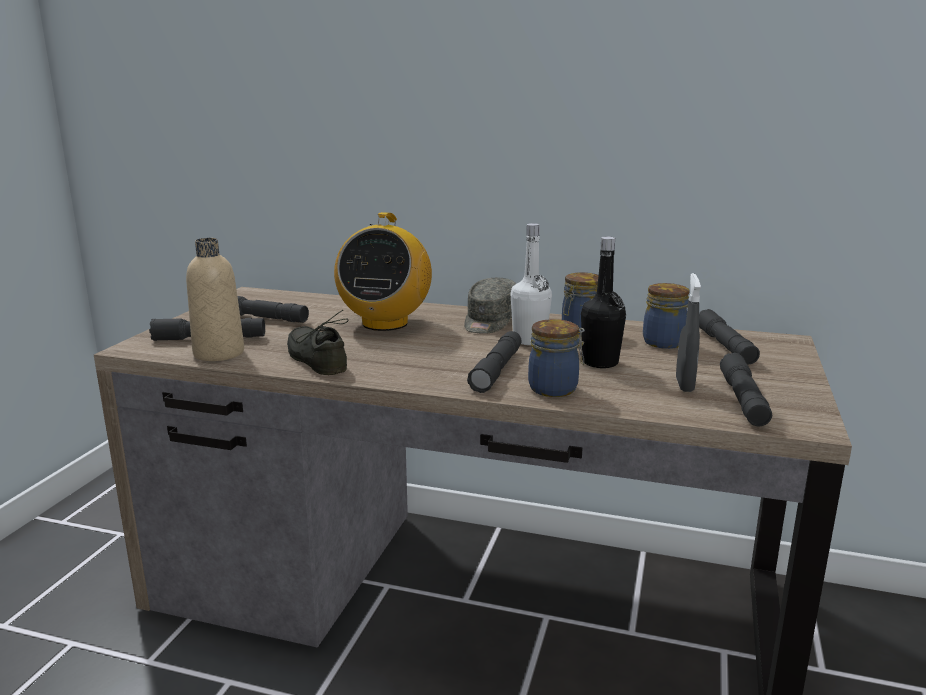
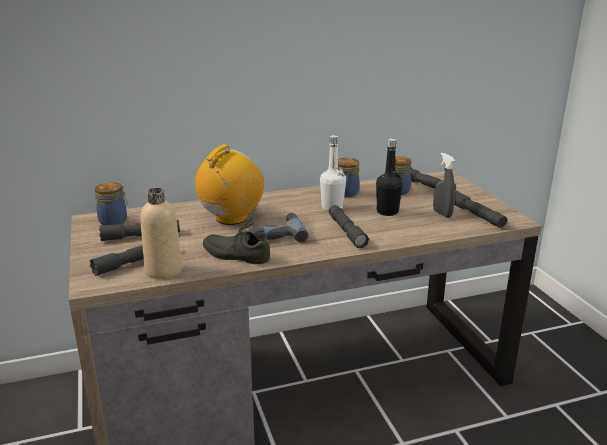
camera: 35 degrees left, 5 degrees up
(385, 323) = (231, 218): radio -> radio turned 120 degrees counterclockwise
(404, 350) = (276, 234): none -> power drill
(490, 322) = (291, 201): grey cap -> none
(555, 388) = (391, 234): jar -> jar (114, 221)

